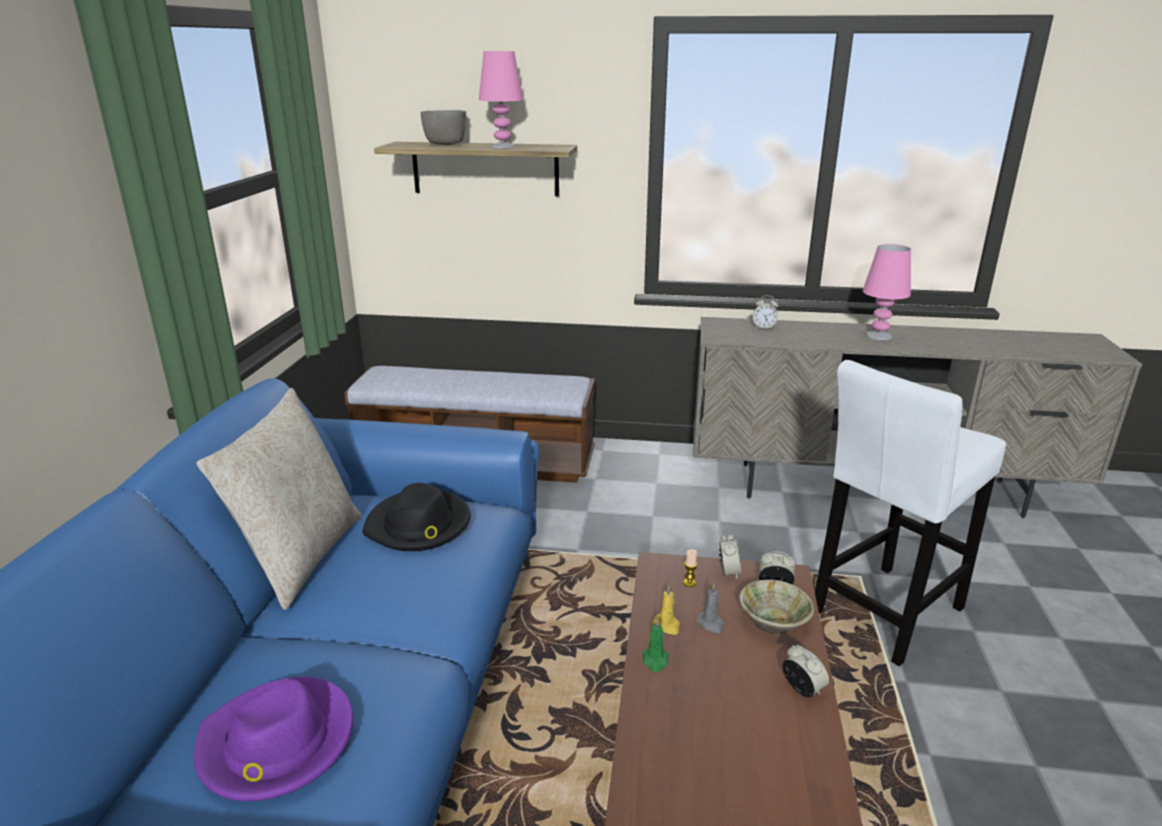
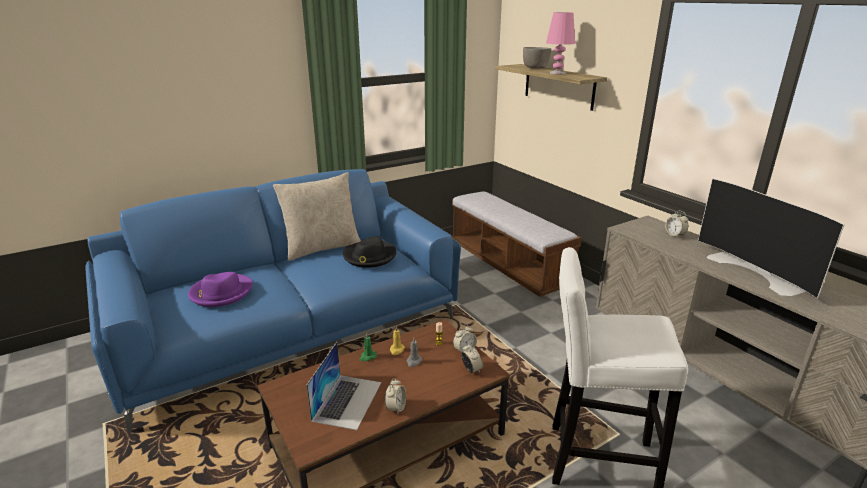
camera: 50 degrees right, 0 degrees up
(746, 730) = (347, 400): none -> laptop
(774, 622) = (440, 380): beige bowl -> none
(879, 336) = (756, 272): pink table lamp -> television

